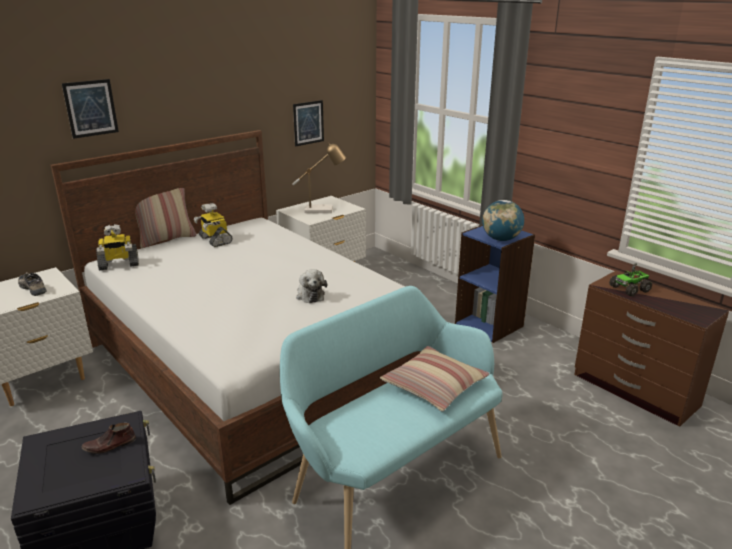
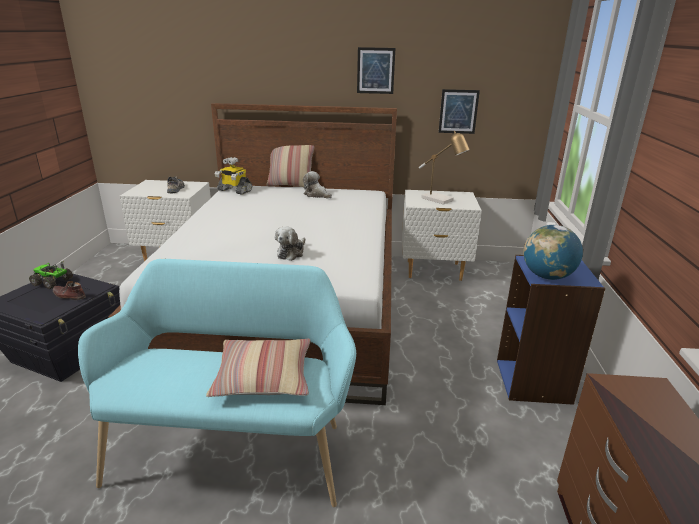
camera: 45 degrees right, 0 degrees up
(91, 108) = (249, 64): picture -> picture (375, 70)
(214, 240) = (316, 195): toy robot -> plush toy
(630, 289) = (643, 409): toy truck -> toy truck (53, 282)

